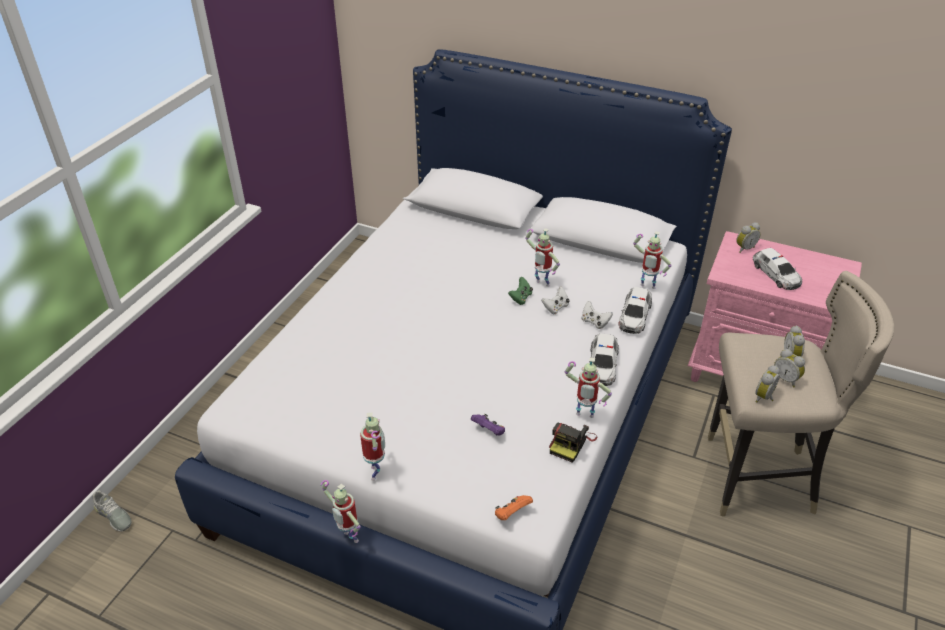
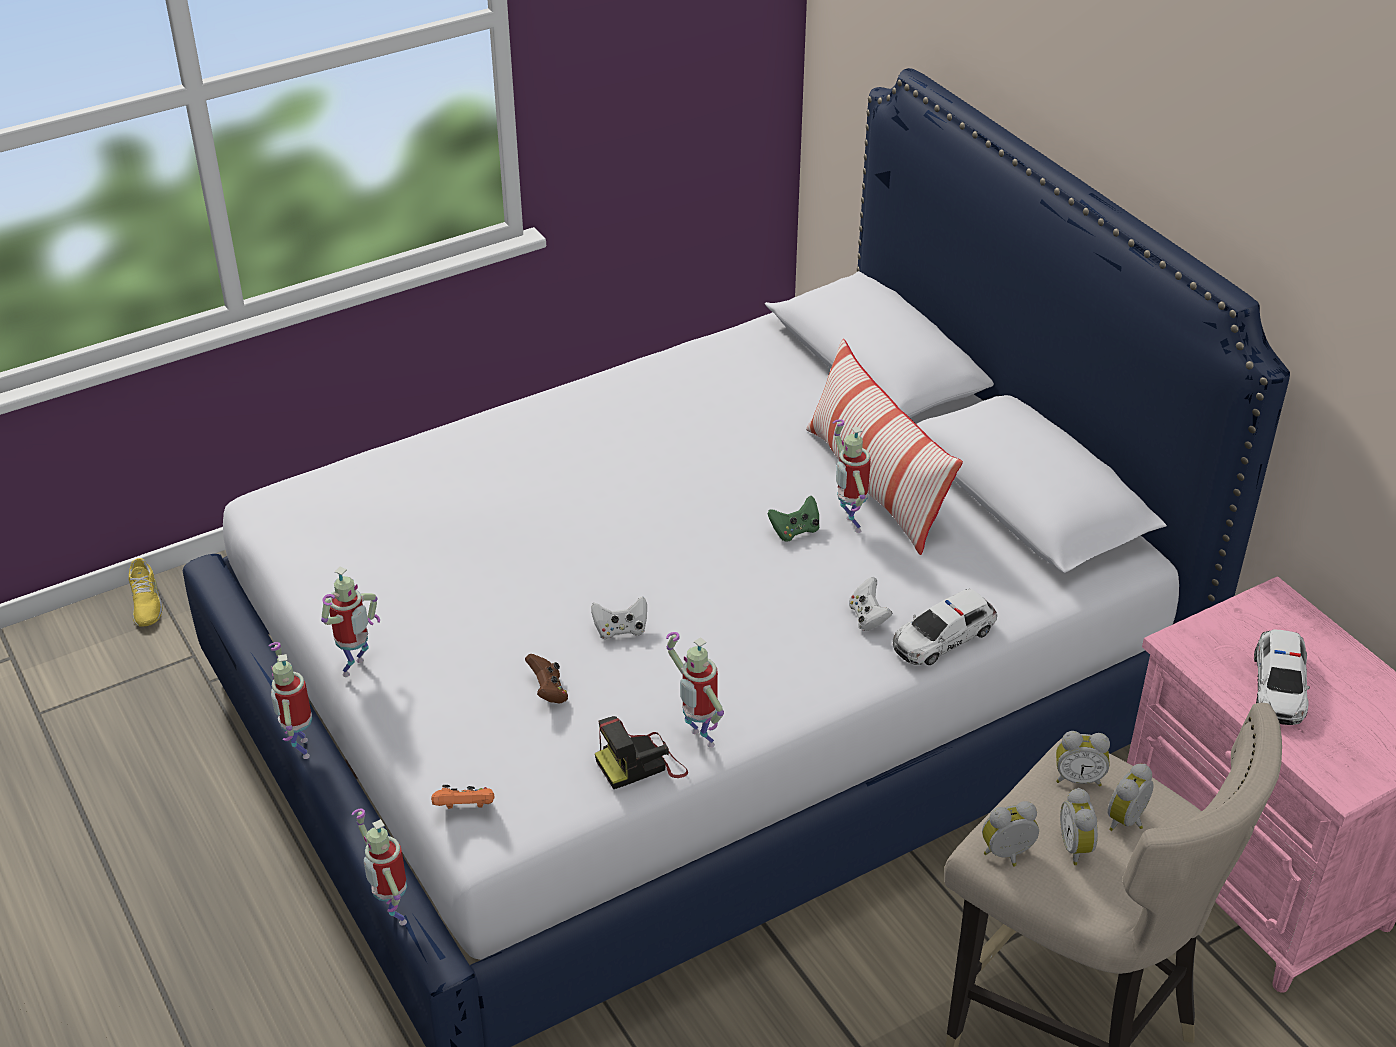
camera: 35 degrees right, 0 degrees up
(113, 516) = (145, 602): grey shoe -> yellow shoe
(489, 431) = (548, 691): purple game controller -> brown game controller
(533, 262) = (875, 485): none -> pillow
(555, 307) = (832, 568): white game controller -> white game controller (620, 630)
(602, 365) = (808, 683): toy car -> none
(646, 287) = (1015, 604): toy robot -> toy robot (392, 915)
(744, 248) = (1273, 618): alarm clock -> alarm clock (1078, 778)

